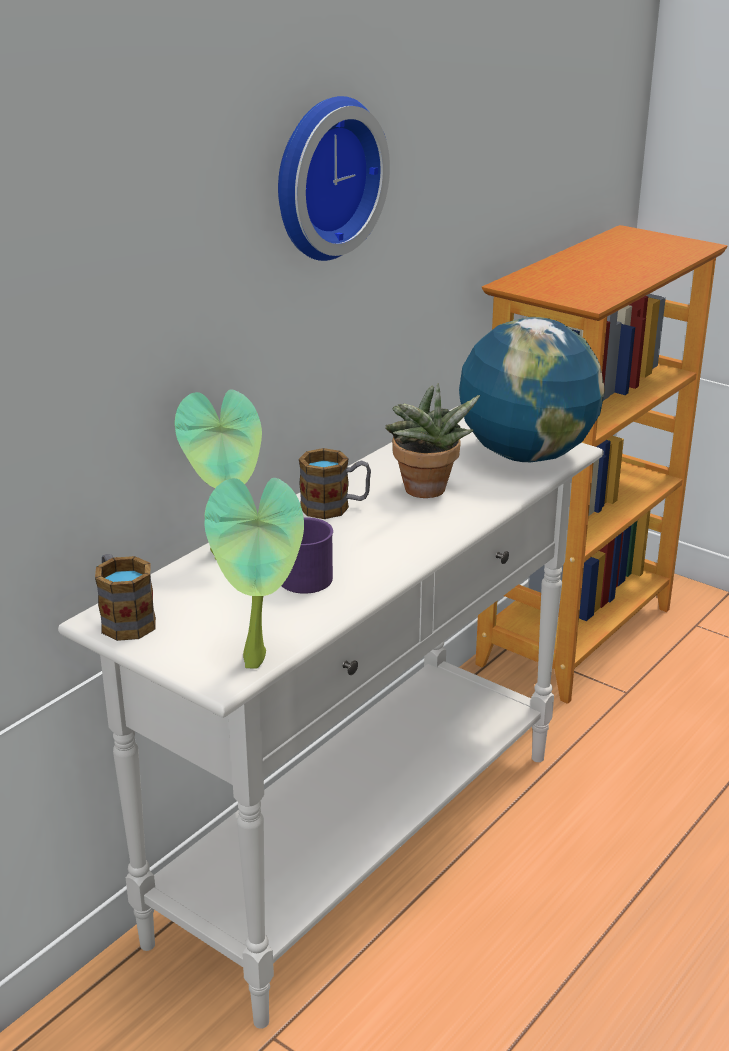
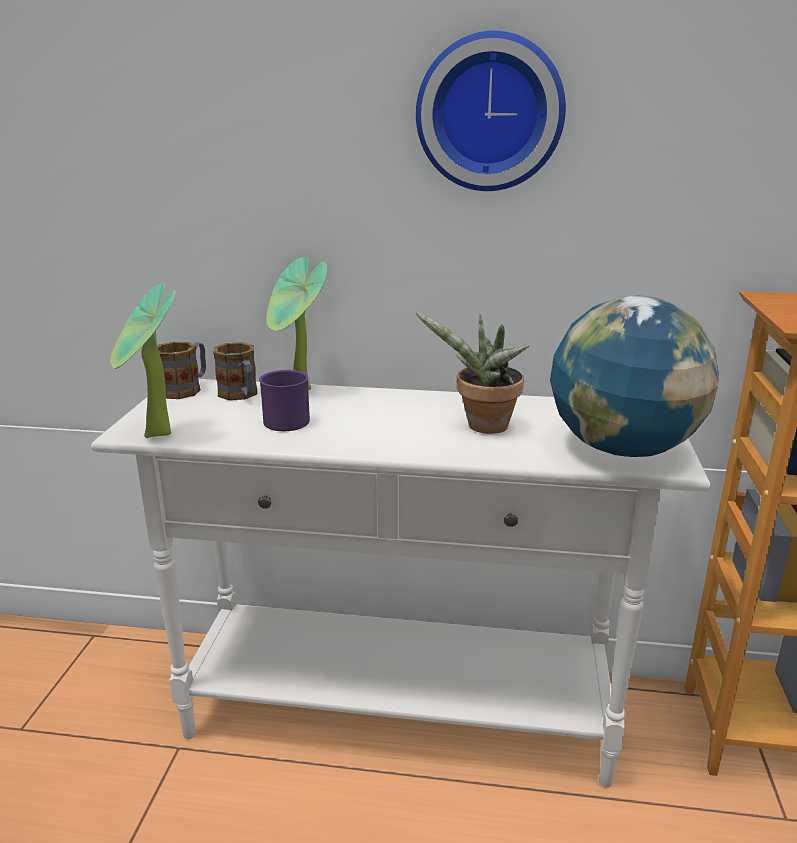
camera: 60 degrees right, 5 degrees down
(335, 507) = (411, 404): mug -> mug (241, 395)

